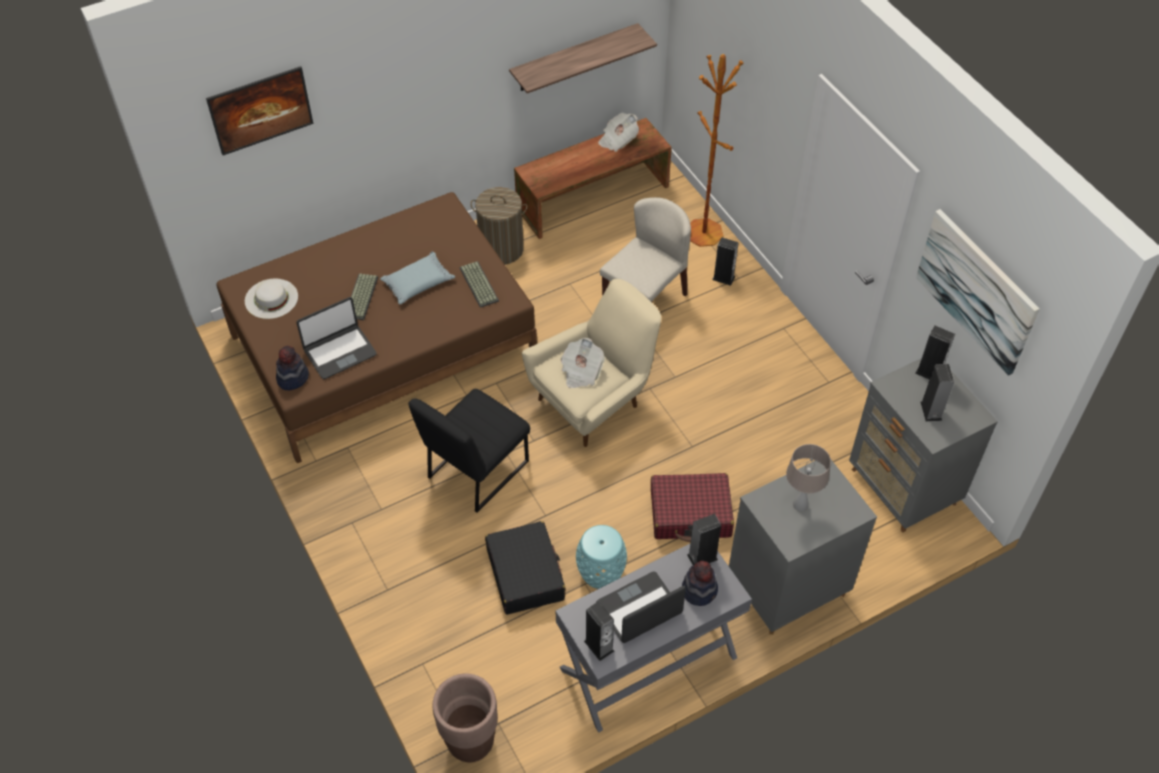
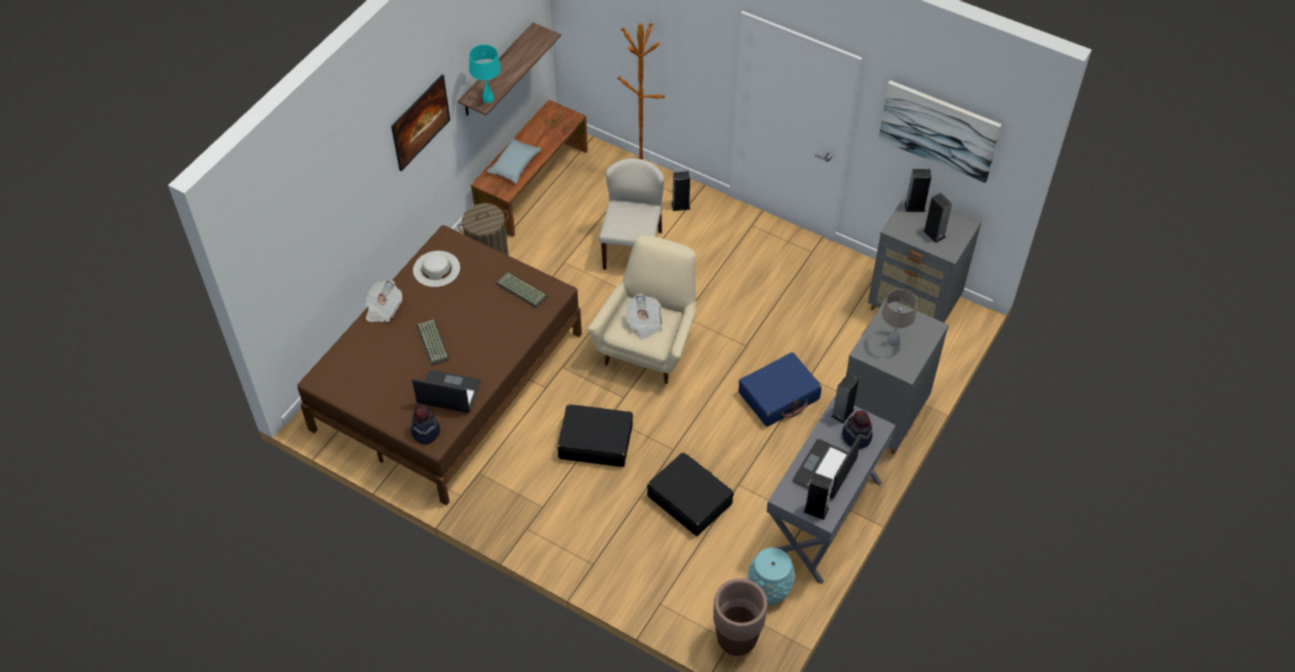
camera: 30 degrees left, 0 degrees up
(264, 124) = (306, 227): picture -> picture (422, 133)
(271, 298) = (357, 377): white hat -> white hat (436, 268)
(339, 352) = (449, 393): laptop -> laptop turned 105 degrees counterclockwise
(417, 281) = (470, 309): blue pillow -> blue pillow (514, 163)
(475, 470) = (595, 442): black chair -> black suitcase
(539, 78) = (488, 99): none -> turquoise table lamp
(601, 572) = (744, 470): turquoise stool -> turquoise stool (769, 589)
(618, 140) = (539, 127): newspaper -> newspaper (383, 309)
(690, 514) = (779, 396): red suitcase -> blue suitcase

